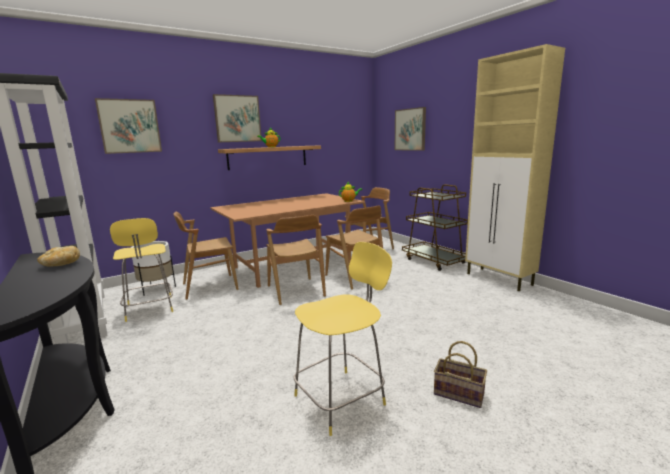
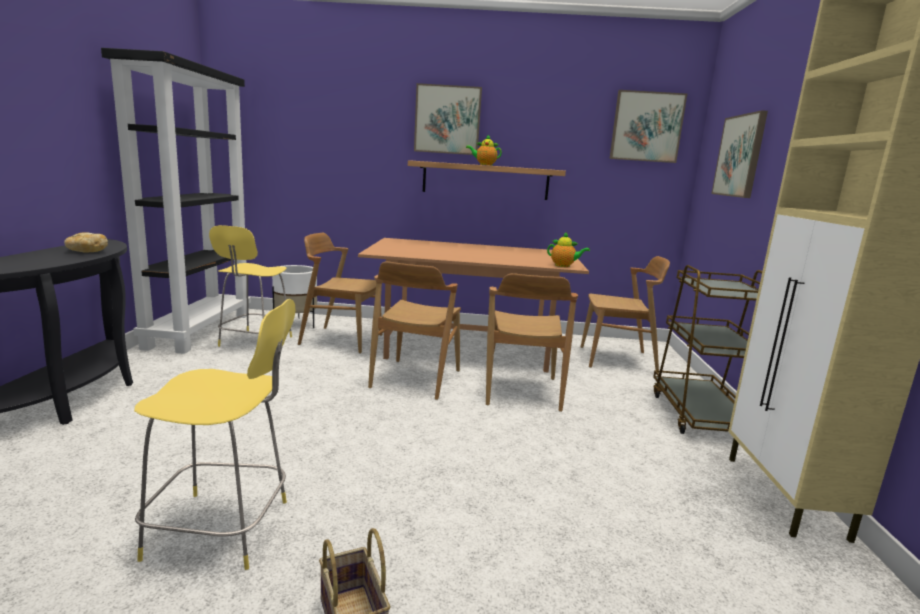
camera: 35 degrees right, 0 degrees up
(129, 126) = (311, 121): picture -> picture (646, 127)

